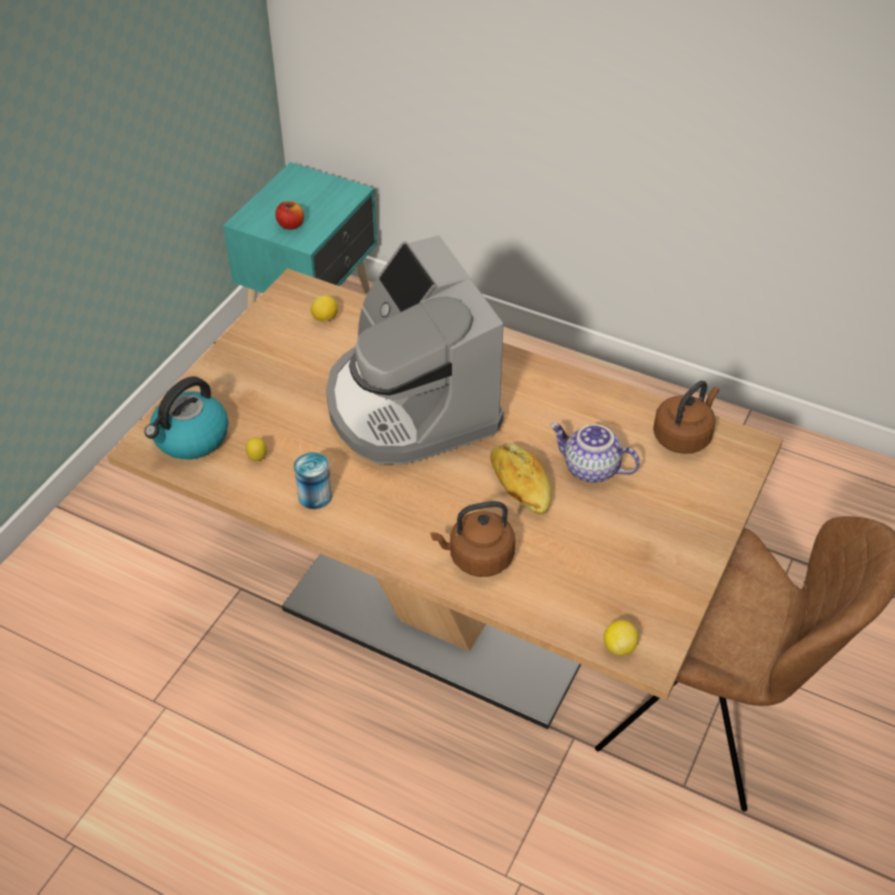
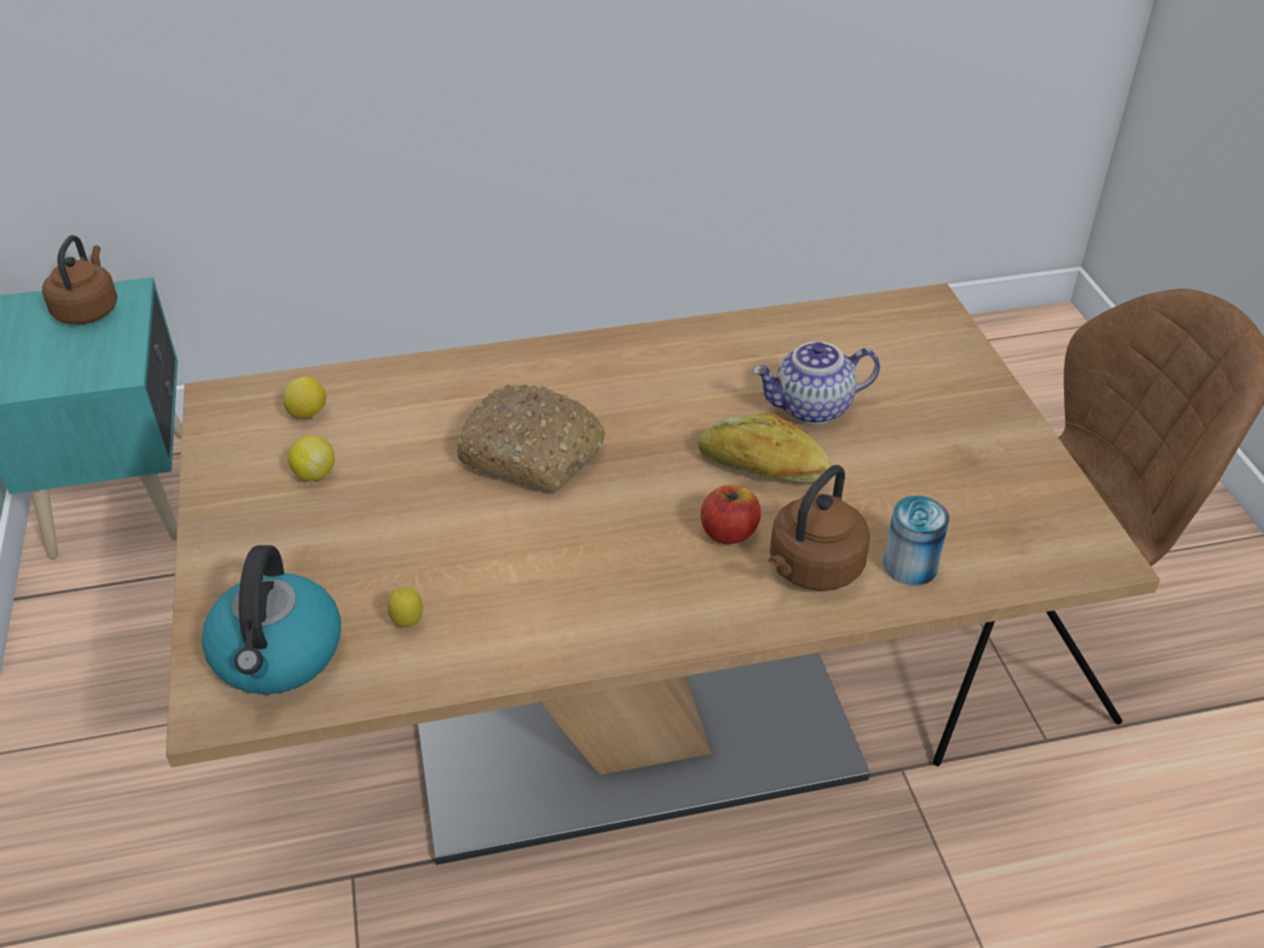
camera: 40 degrees left, 5 degrees down
(291, 225) = (78, 364): apple -> apple (728, 532)
(315, 496) = (537, 621): can -> can (910, 566)
(410, 405) = (533, 453): coffee machine -> bread
(619, 646) = (1061, 565): lemon -> lemon (314, 474)
(683, 436) = (859, 328): brown kettle -> brown kettle (88, 310)

